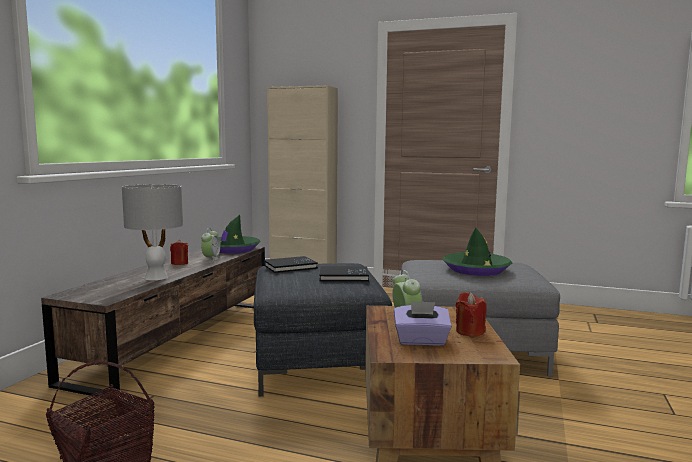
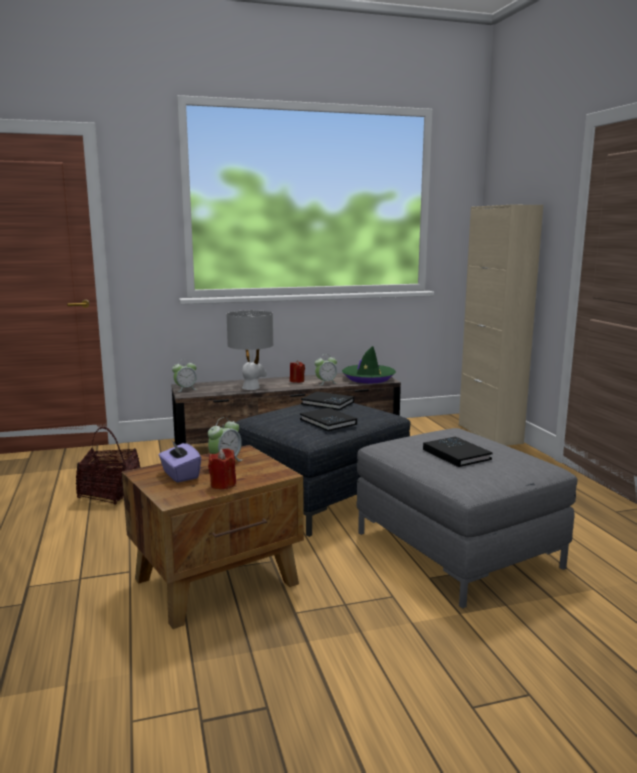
camera: 55 degrees right, 5 degrees up
(84, 296) = (185, 389): none -> alarm clock
(476, 269) = (456, 454): green hat -> black book

